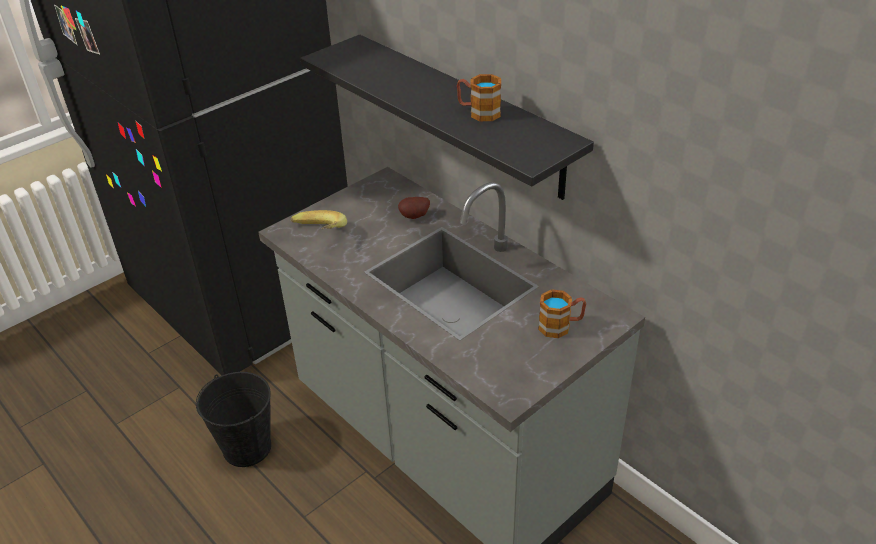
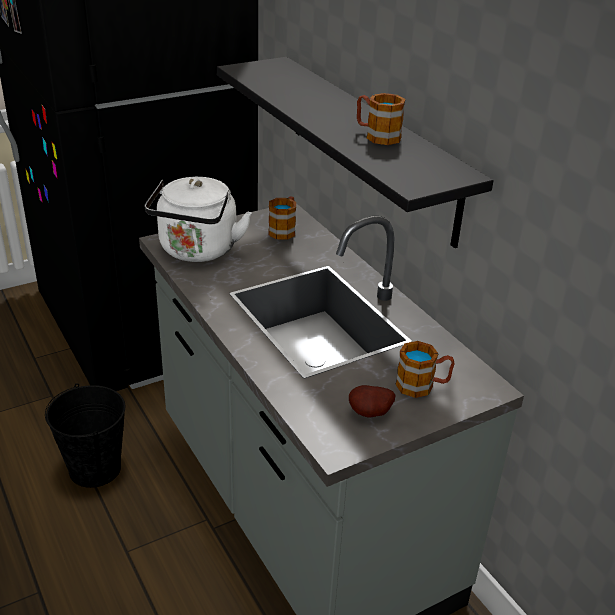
camera: 10 degrees right, 5 degrees down
(318, 235) = (197, 251): banana -> white kettle
(389, 197) = (284, 229): none -> mug
(415, 217) = (304, 252): potato -> potato (371, 414)

